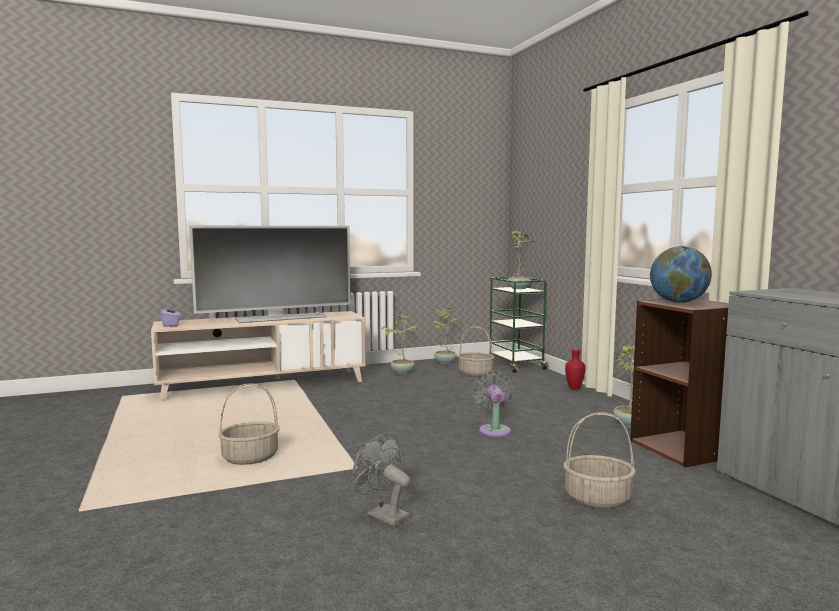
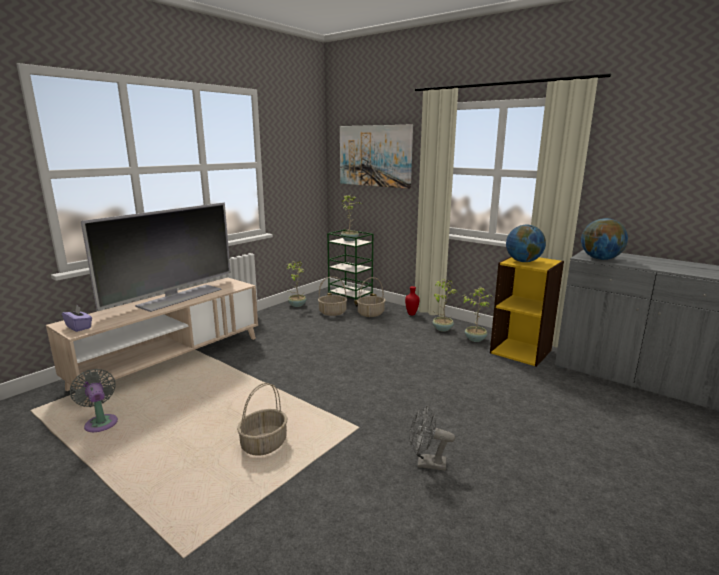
camera: 30 degrees left, 10 degrees up
(402, 372) = (276, 322): potted plant -> potted plant (442, 329)
(494, 430) = (405, 364): grey fan -> grey fan (100, 422)
(551, 181) = (375, 156): none -> picture
(597, 499) = (523, 405): basket -> basket (370, 314)
(684, 448) = (521, 351): brown bookcase -> yellow bookcase
(780, 294) = (600, 259): none -> globe

